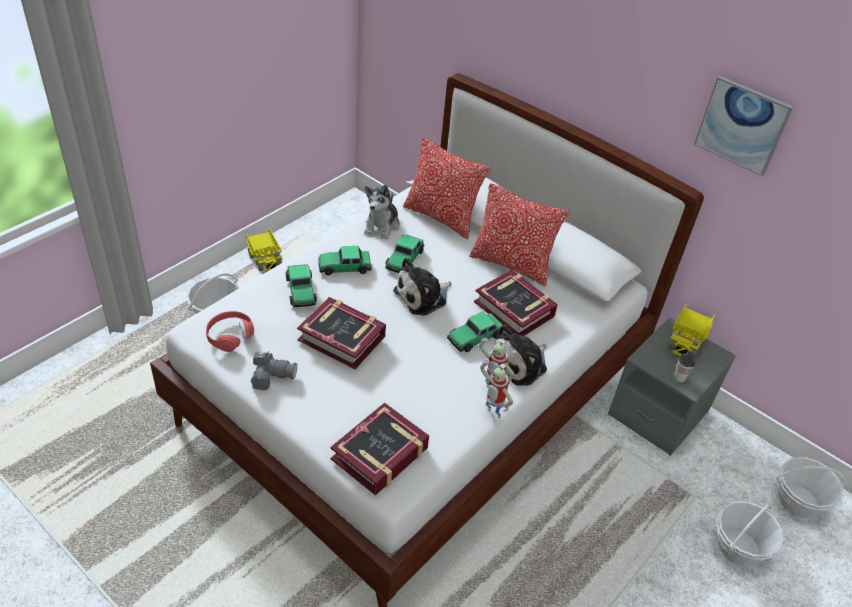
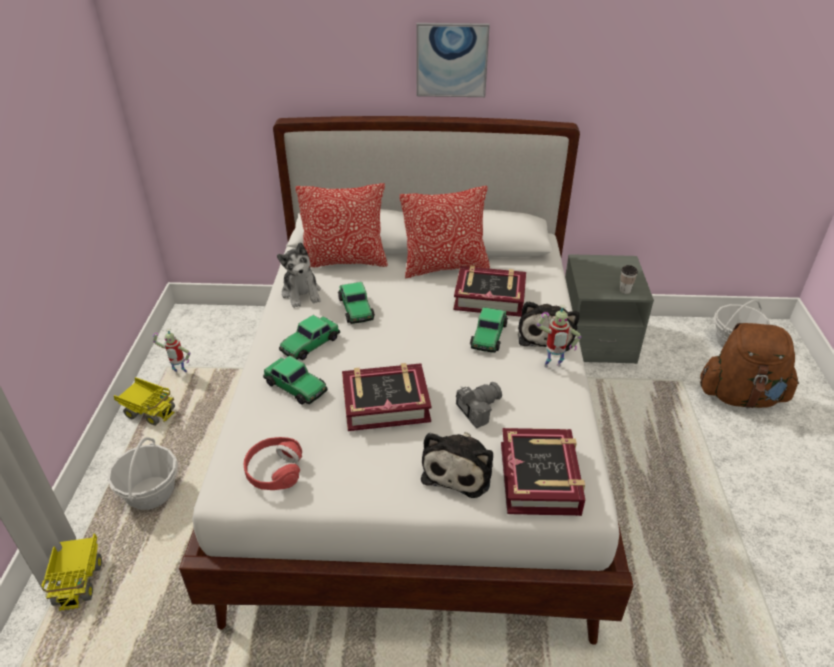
camera: 35 degrees left, 5 degrees down
(272, 376) = (361, 479): camera -> camera (477, 409)
(423, 297) = (409, 329): plush toy -> plush toy (459, 469)
(491, 414) = (576, 385): toy robot -> toy robot (180, 374)
(686, 341) = (598, 264): toy truck -> toy truck (79, 579)
(738, 547) = (741, 396): basket -> brown backpack
(742, 125) = (596, 43): picture -> picture (451, 60)

